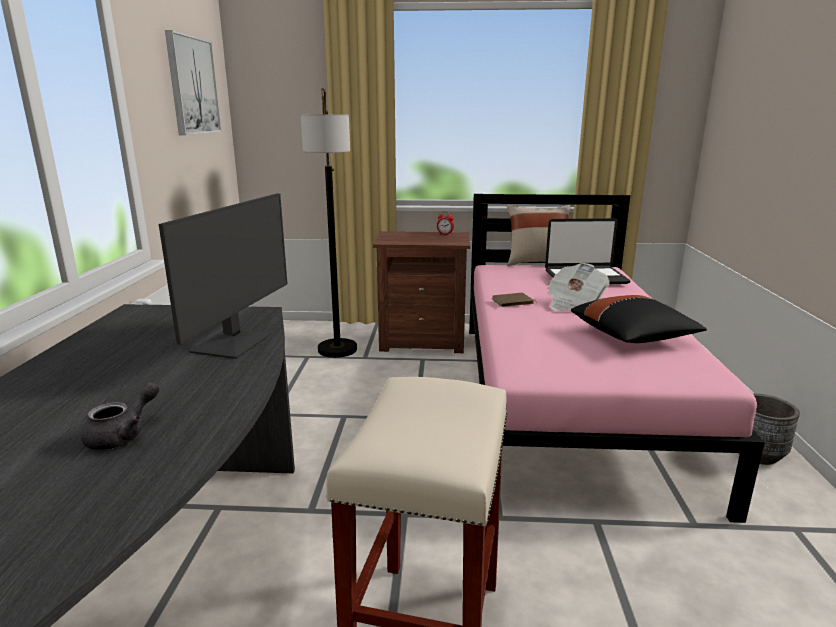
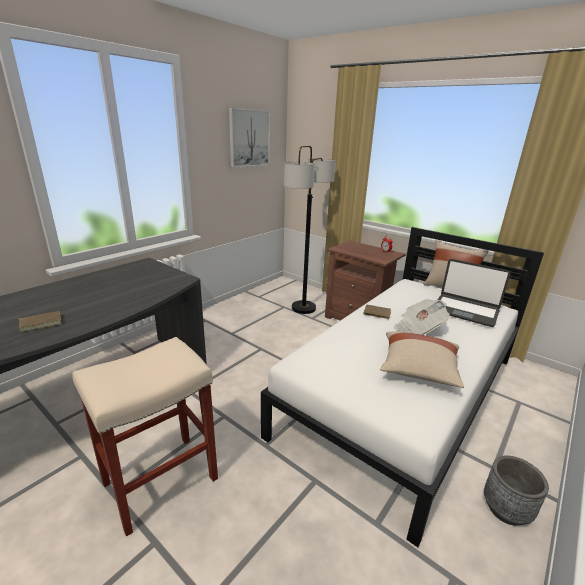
camera: 35 degrees right, 5 degrees up
(123, 435) = (41, 322): grey teapot -> brown book
(234, 343) = (146, 292): monitor -> none
(566, 398) = (403, 394): pink bed -> white bed
(633, 337) = (418, 370): black pillow -> beige pillow

